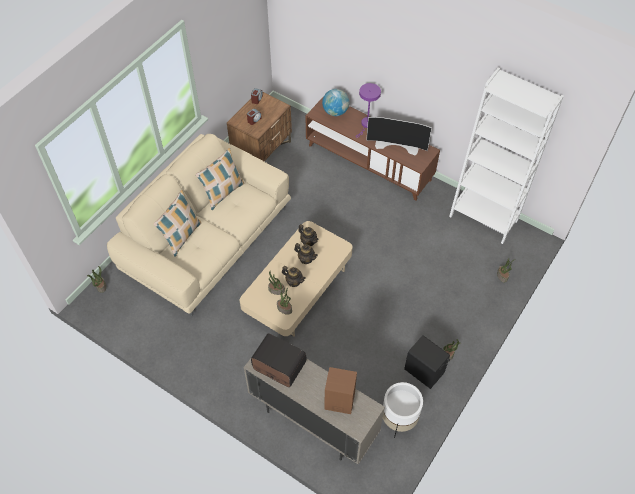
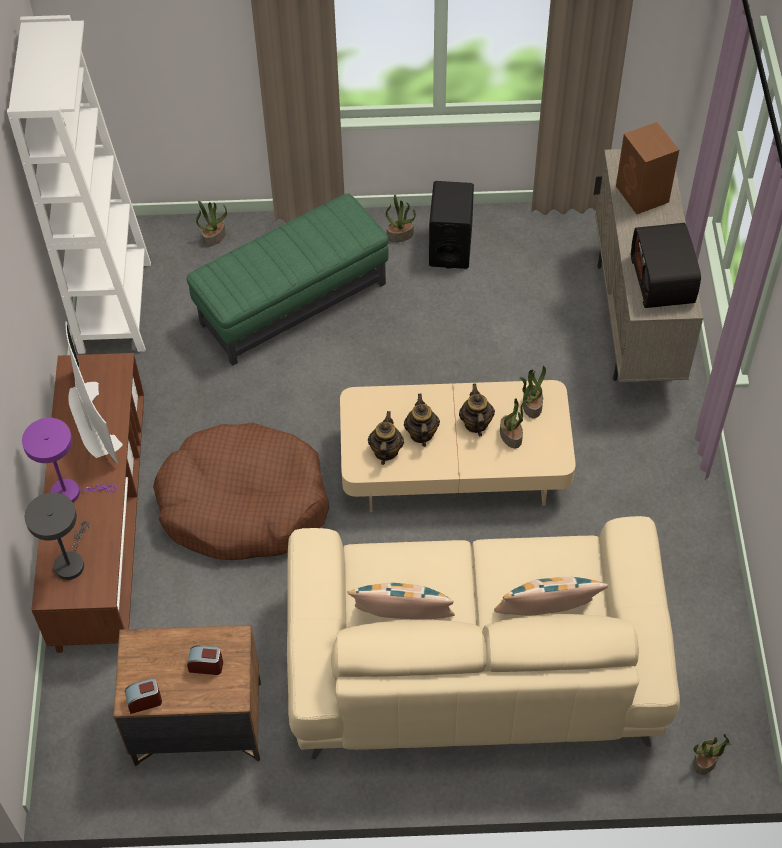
camera: 125 degrees left, 0 degrees up
(335, 112) = (70, 561): globe -> grey table lamp
(341, 209) = (243, 504): none -> brown dog bed
(399, 419) = (544, 237): white planter -> none
(436, 283) = (293, 304): none -> green ottoman

